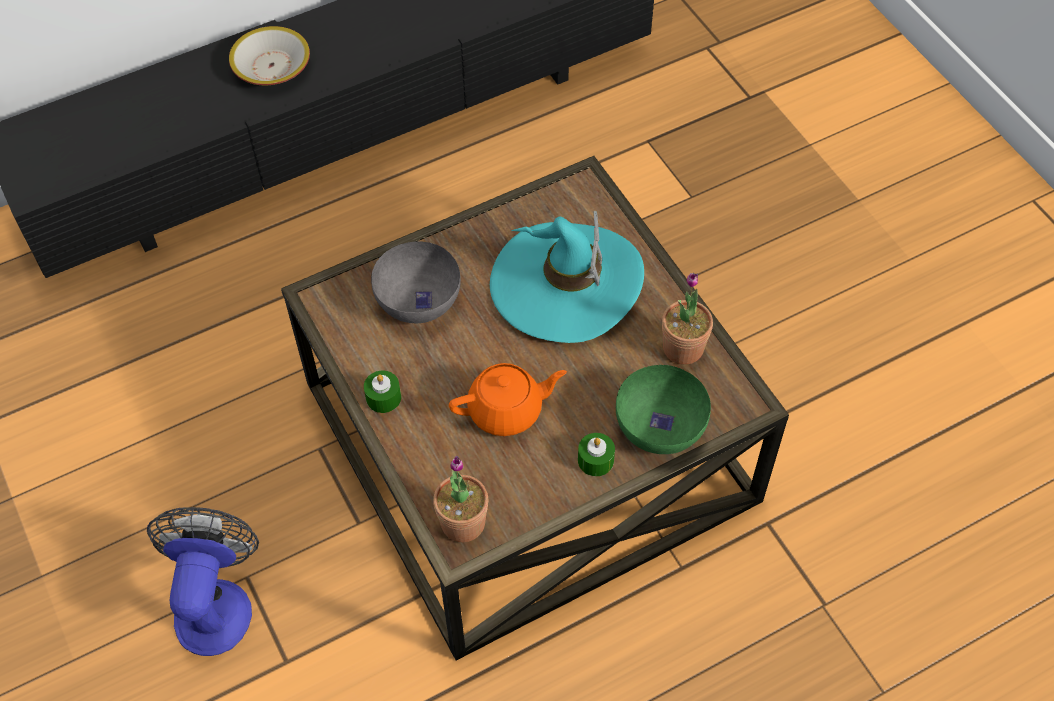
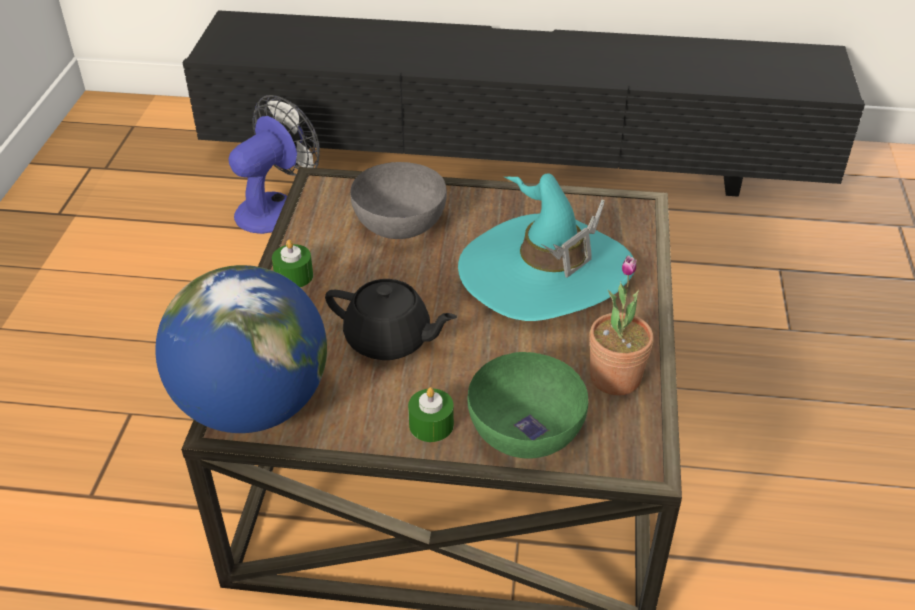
camera: 35 degrees right, 15 degrees down
(215, 602) = (89, 417): fan -> fan (276, 207)
(272, 66) = (459, 50): bowl -> none
(463, 522) = (254, 405): potted plant -> globe
(507, 410) = (389, 340): orange teapot -> black teapot

